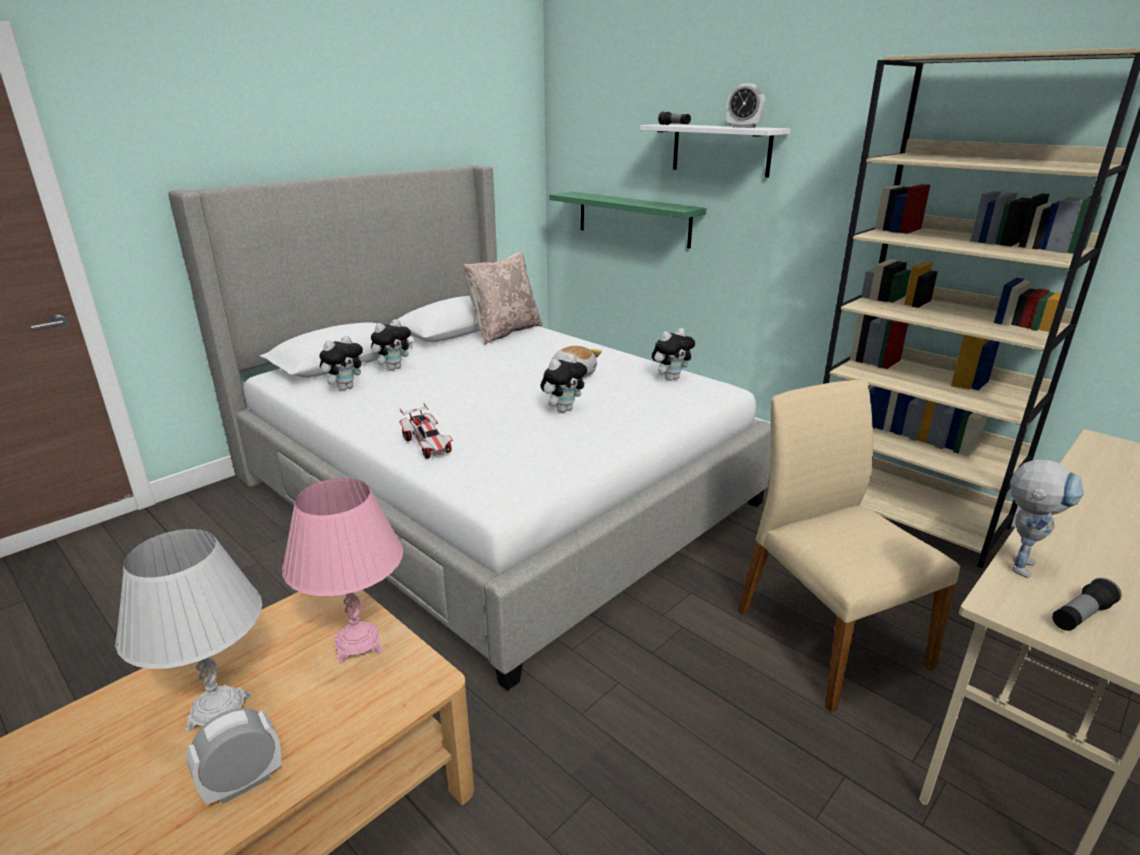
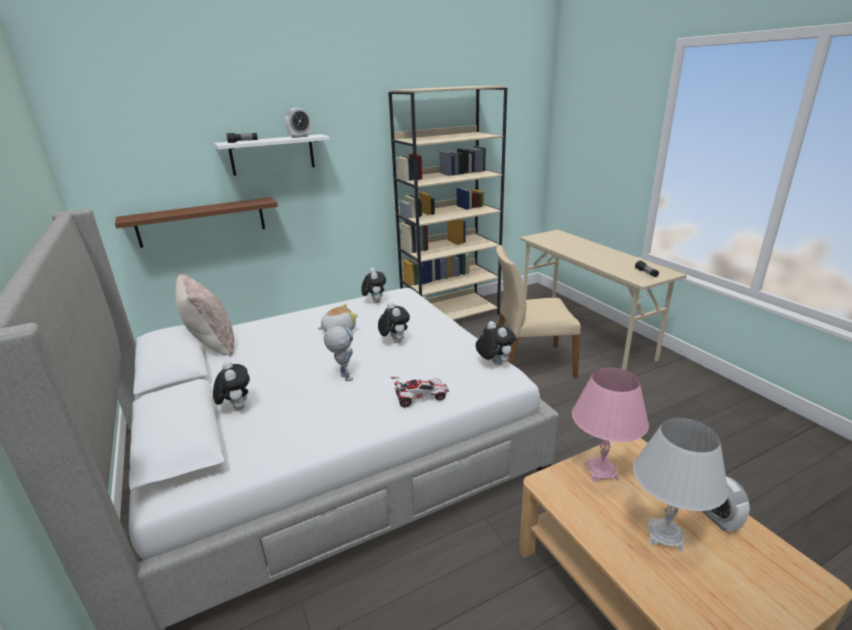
camera: 70 degrees left, 0 degrees up
(345, 388) = (259, 438): plush toy -> plush toy (494, 363)
(633, 219) = (202, 222): green shelf -> brown shelf
(1020, 561) = (615, 271): toy robot -> toy robot (343, 375)

